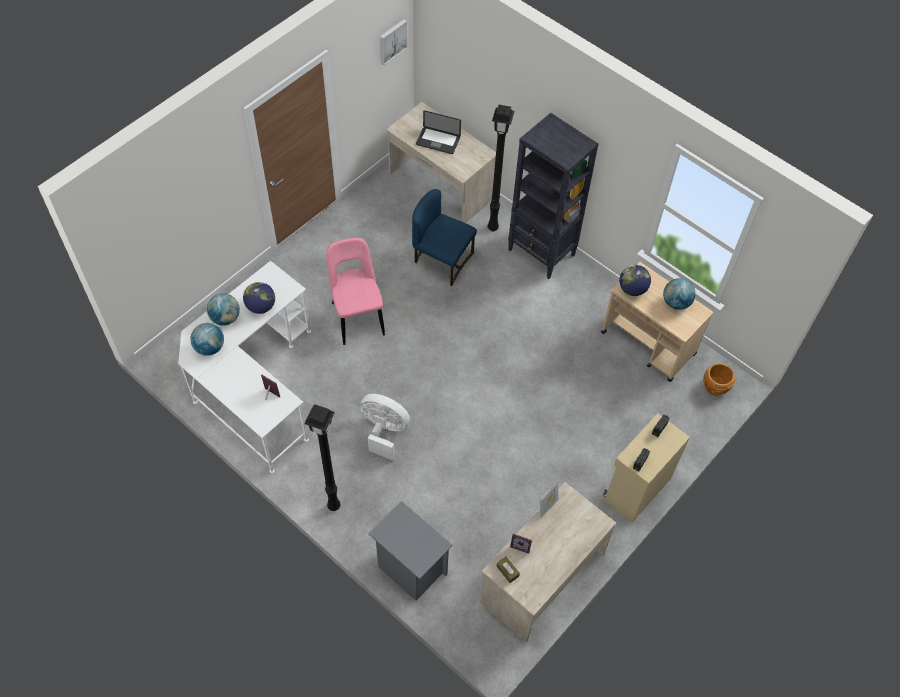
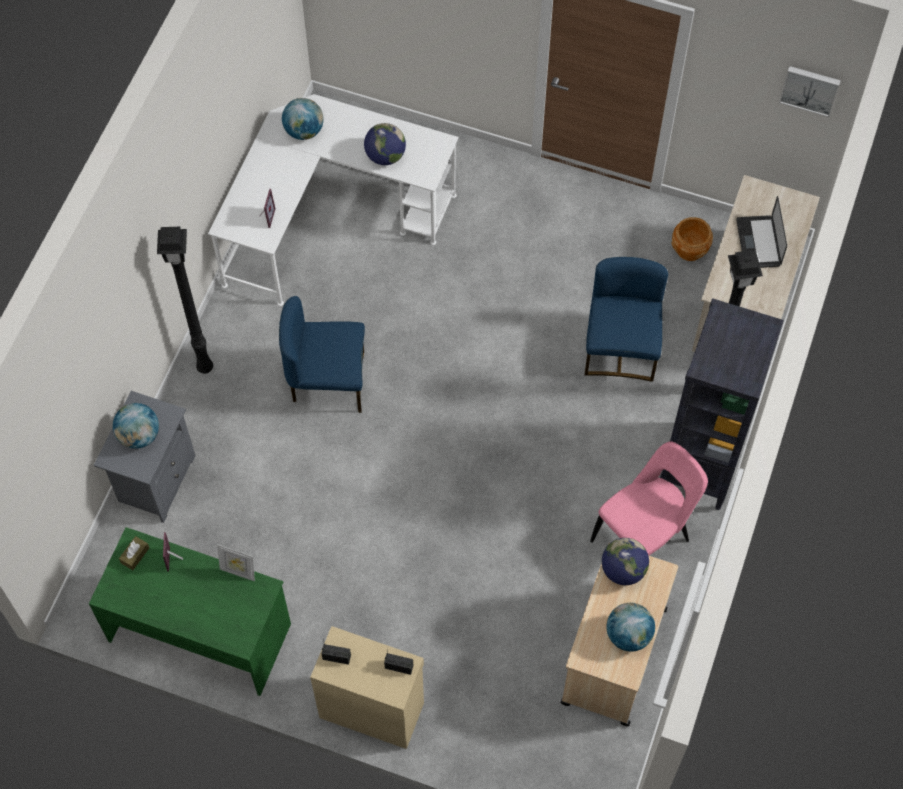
camera: 70 degrees right, 5 degrees up
(225, 318) = (352, 128): globe -> globe (139, 435)
(357, 316) = (481, 285): pink chair -> pink chair (643, 538)
(384, 431) = (328, 381): white fan -> blue chair
(541, 577) = (200, 631): beige desk -> green desk
(715, 387) = (583, 769): brown planter -> brown planter (689, 250)

